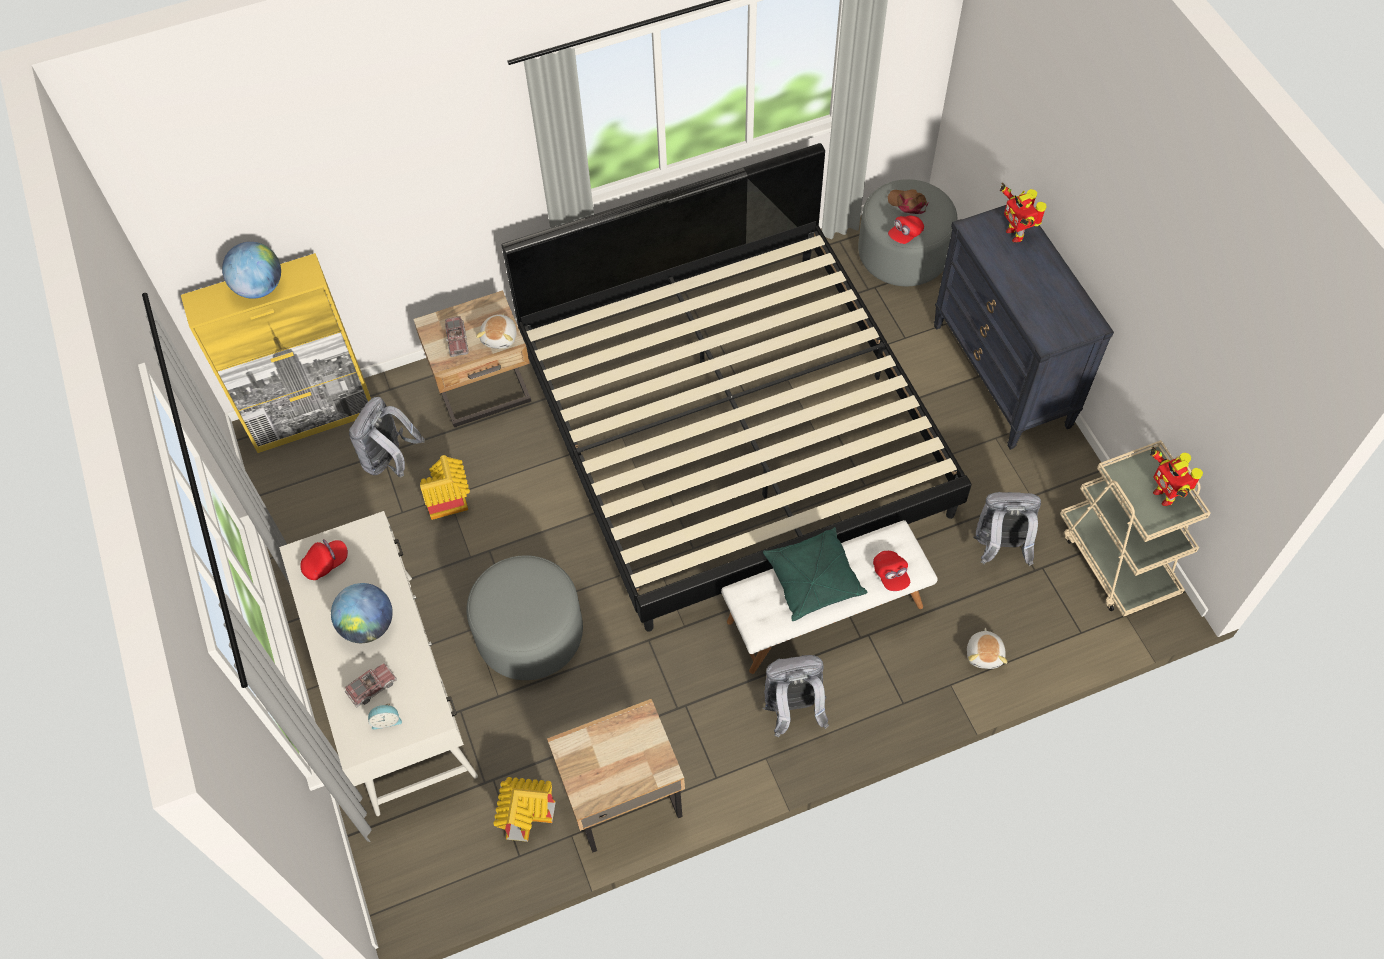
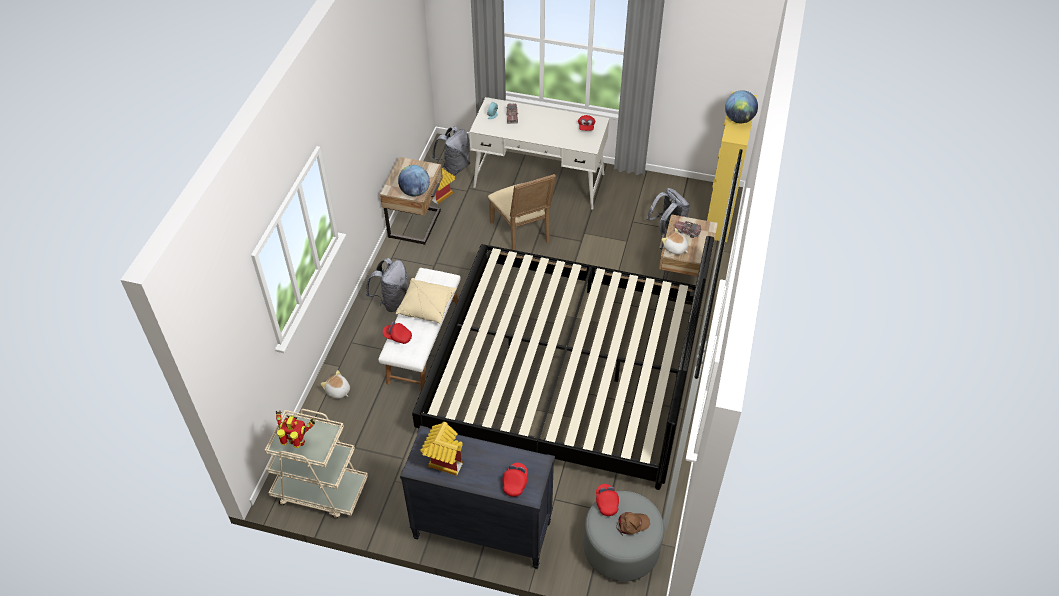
camera: 125 degrees right, 10 degrees down
(368, 625) = (542, 127): globe -> globe (415, 192)
(450, 503) = (622, 240): toy house -> toy house (443, 459)
(530, 633) = (523, 234): grey ottoman -> beige chair
(813, 580) = (427, 306): green pillow -> beige pillow
(1000, 547) = (382, 442): grey backpack -> grey backpack (454, 167)
(1015, 233) = (515, 482): toy robot -> red cap

